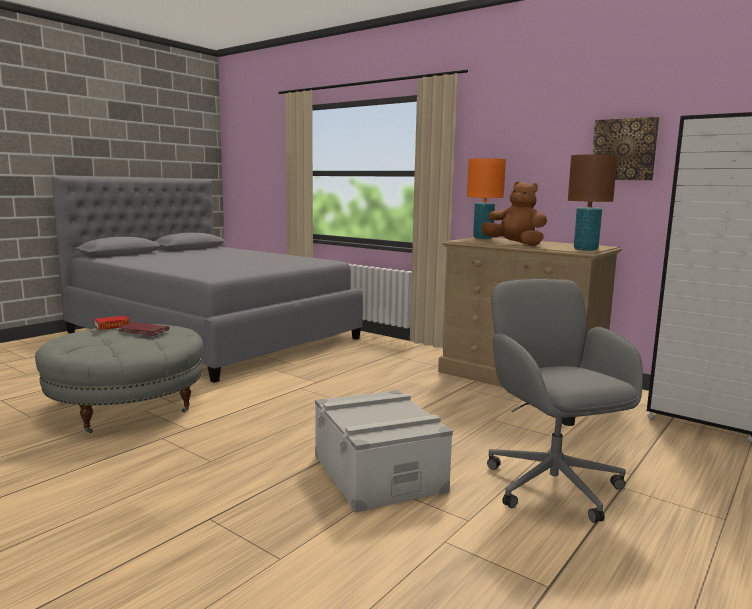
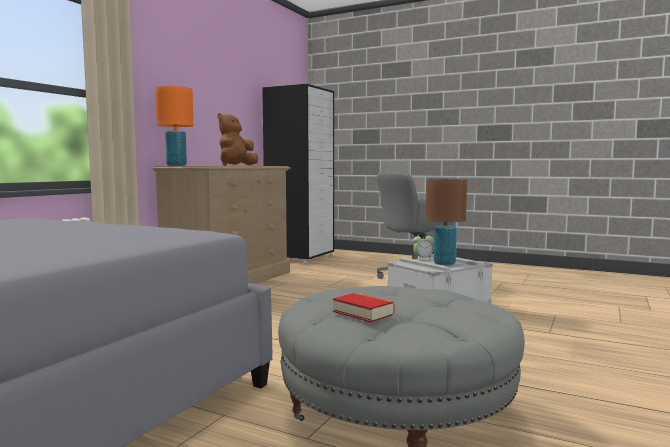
camera: 100 degrees left, 5 degrees down
(143, 331) = (381, 293): red book -> none
(414, 410) = (423, 259): none -> alarm clock
(585, 249) = (267, 165): brown table lamp -> brown table lamp (444, 263)
(624, 149) = (231, 96): picture -> none

